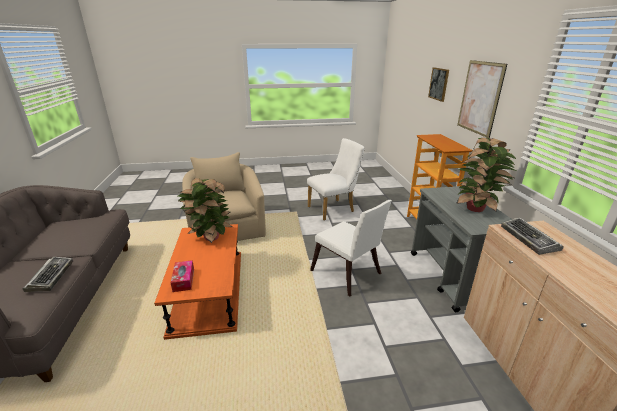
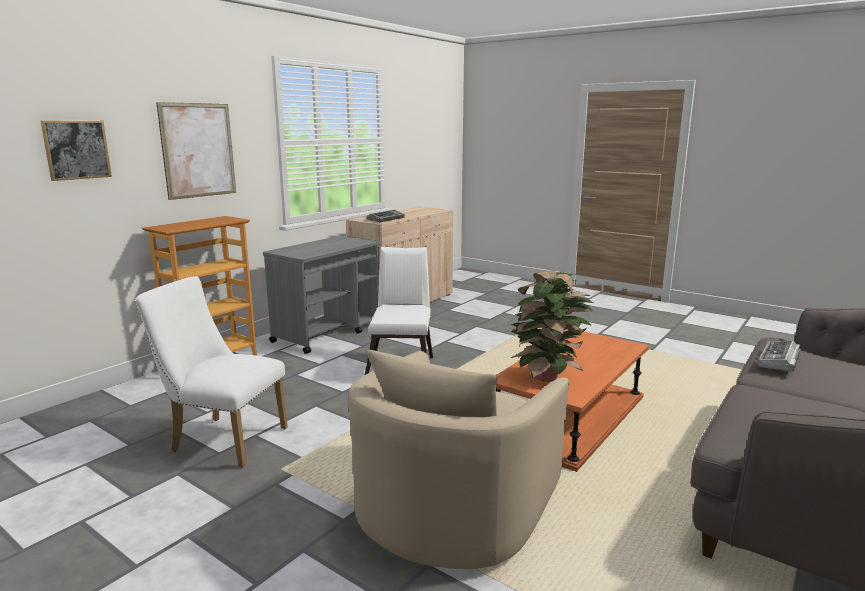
camera: 135 degrees left, 10 degrees down
(183, 280) = (611, 349): tissue box -> none
(476, 208) = (322, 244): potted plant -> none

